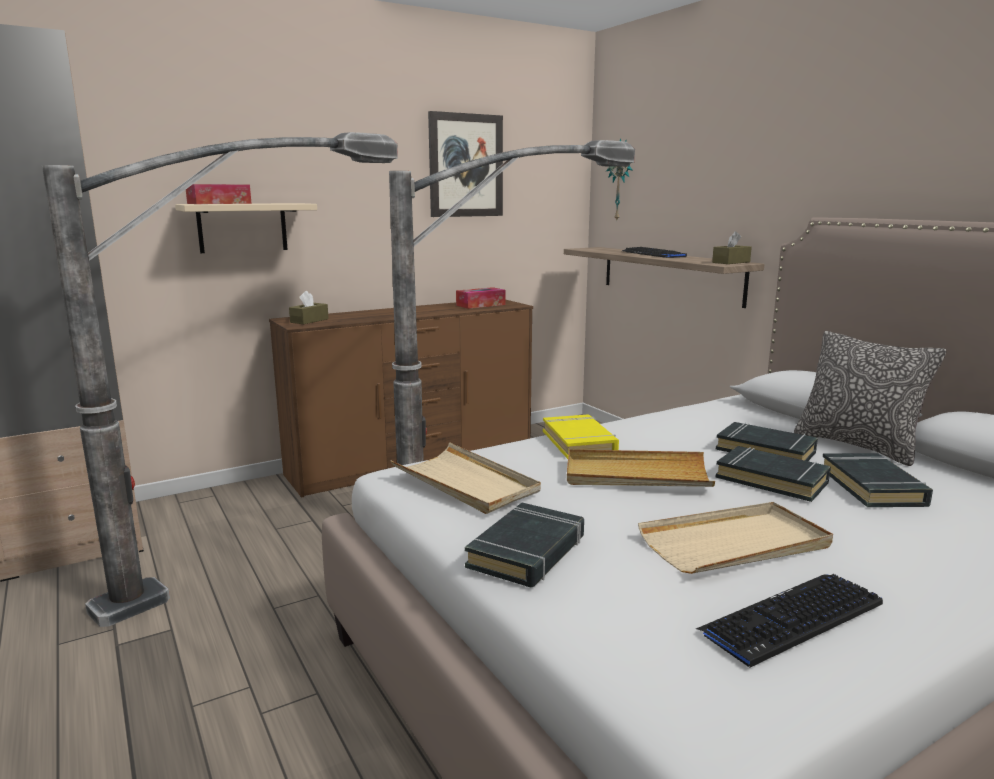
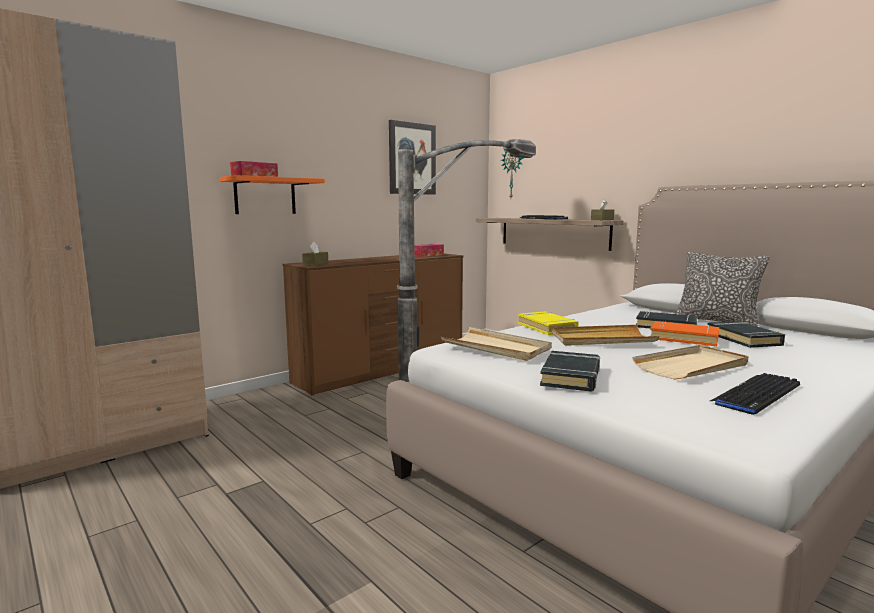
camera: 10 degrees left, 5 degrees down
(242, 227) = (265, 196): beige shelf -> orange shelf
(275, 546) = (311, 425): floor lamp -> none
(772, 480) = (684, 338): black book -> orange book

